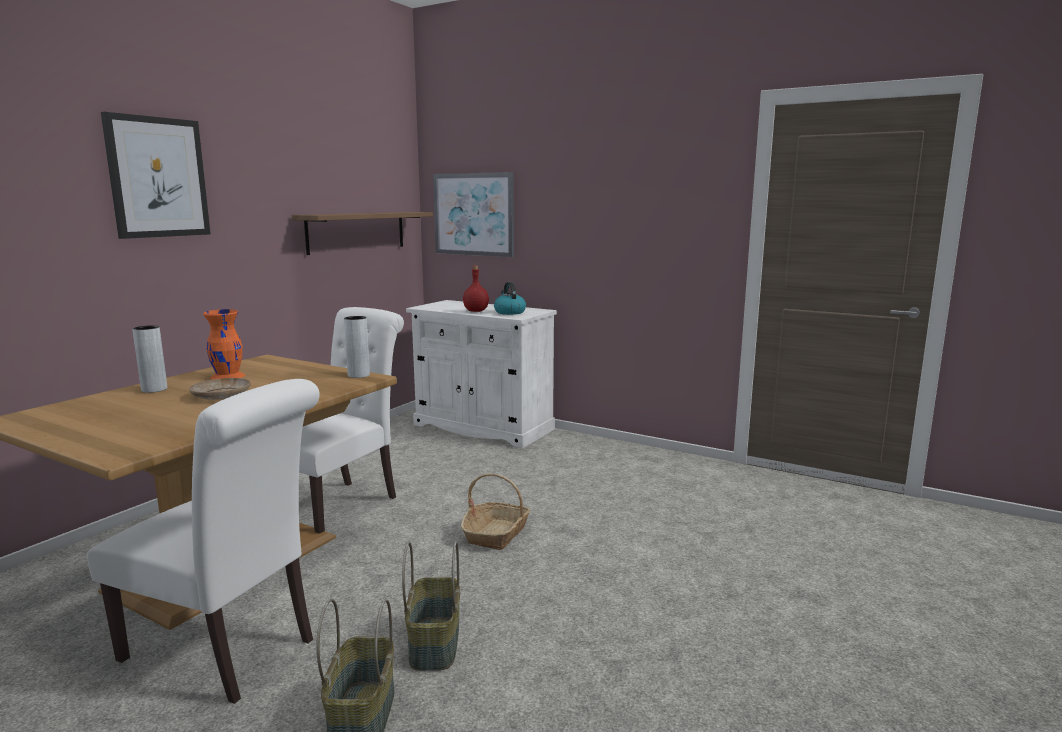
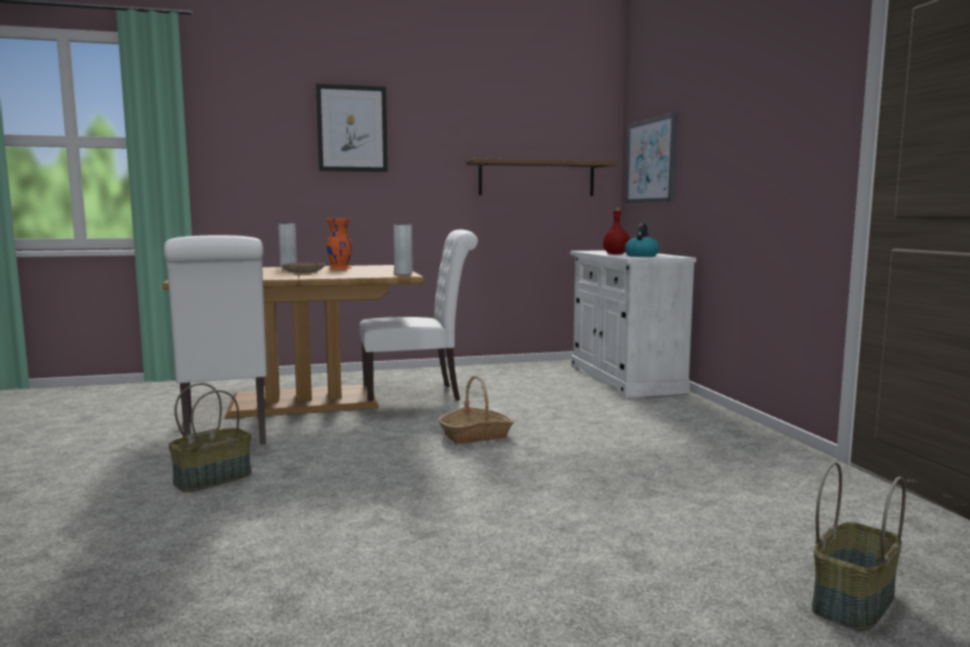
camera: 45 degrees right, 5 degrees down
(433, 643) = (310, 468): basket -> basket (851, 602)

